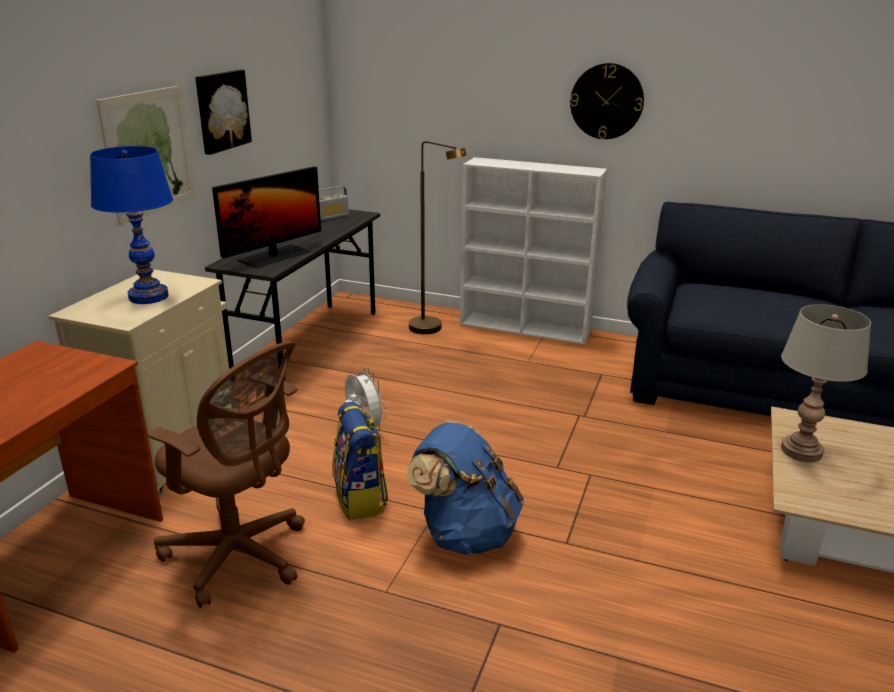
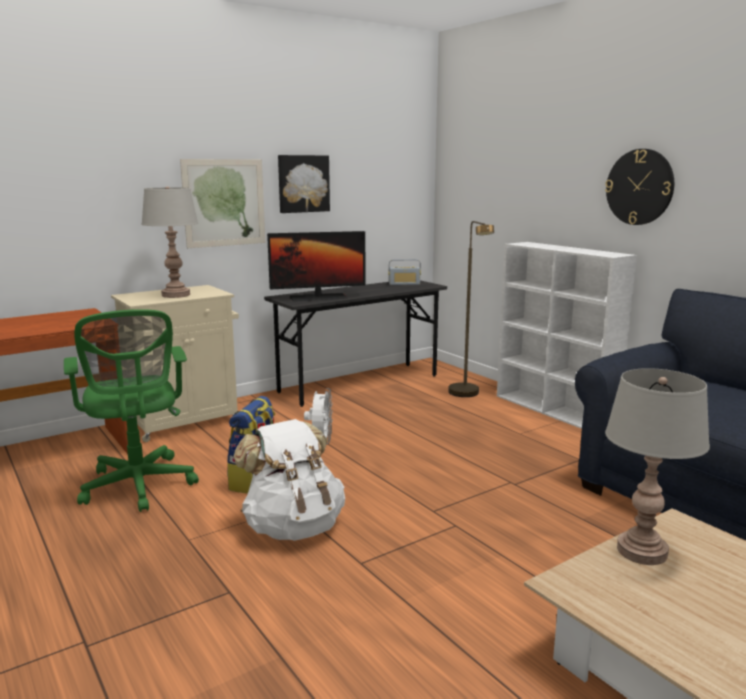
camera: 35 degrees right, 10 degrees down
(148, 297) = (175, 295): blue table lamp -> grey table lamp
(240, 556) = (139, 487): brown office chair -> green office chair
(465, 533) = (293, 527): blue backpack -> white backpack

